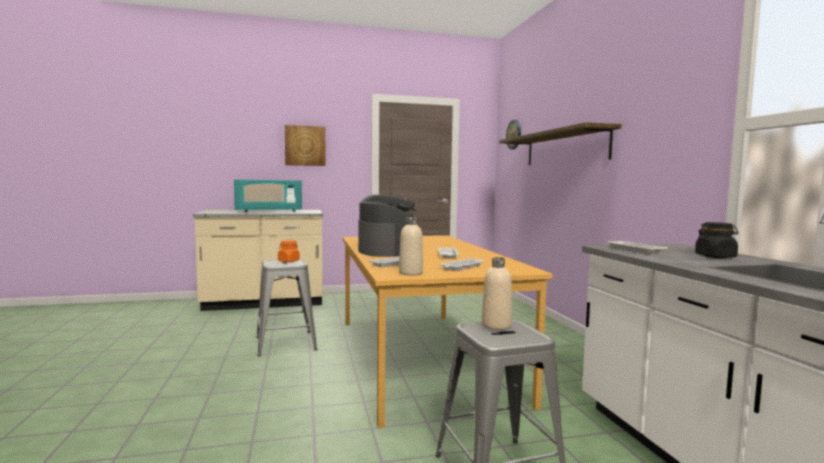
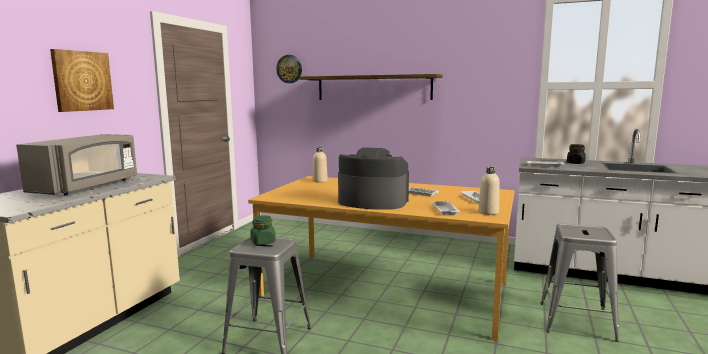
camera: 55 degrees left, 5 degrees up
(269, 211) = (87, 187): turquoise microwave -> grey microwave
(288, 261) = (263, 242): orange jar -> green jar
(496, 325) = (572, 229): beige bottle -> beige bottle (320, 181)

